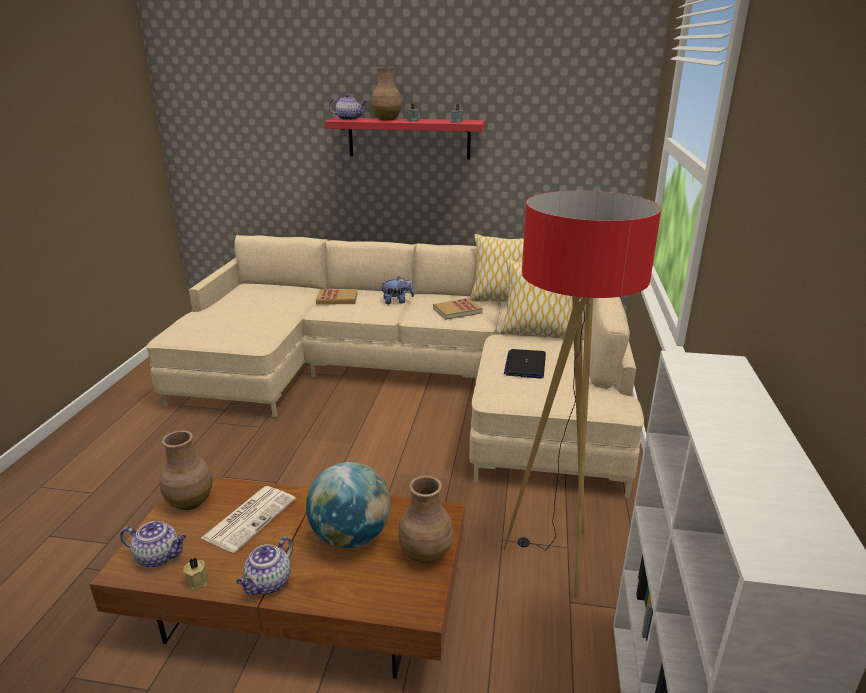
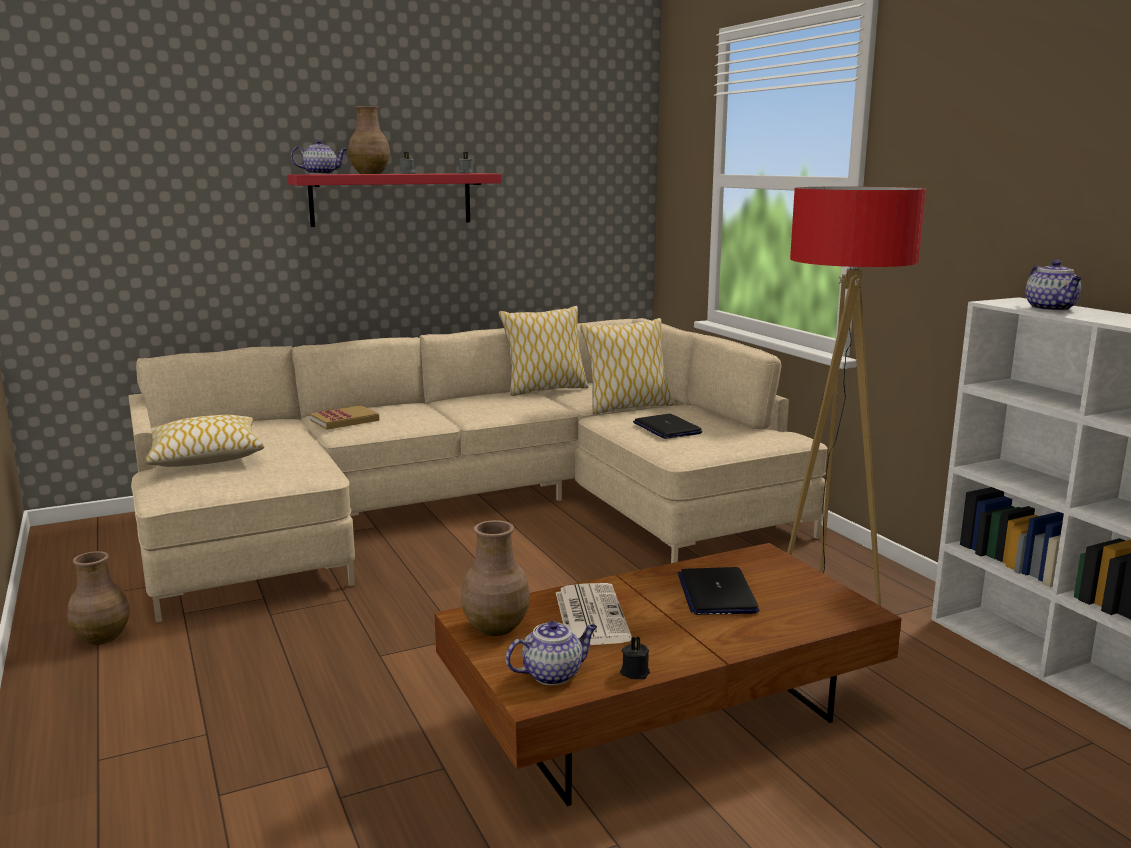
camera: 35 degrees left, 10 degrees down
(198, 581) = (634, 672): beige candle -> black candle
(226, 310) = (204, 457): none -> pillow
(268, 583) = (706, 647): teapot -> teapot (1051, 309)
(351, 537) = (716, 593): globe -> laptop
(397, 301) = (426, 410): plush toy -> none
(426, 553) = (800, 580): brown vase -> brown vase (103, 637)
(457, 311) = (514, 405): book -> none

